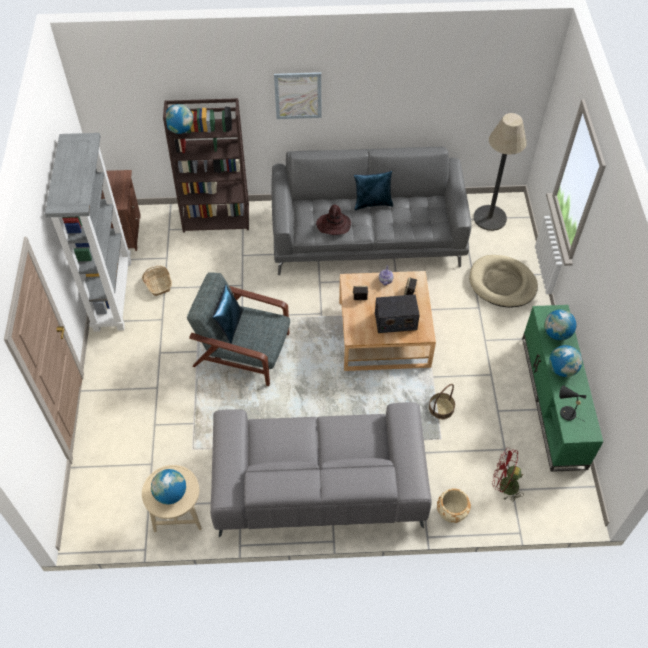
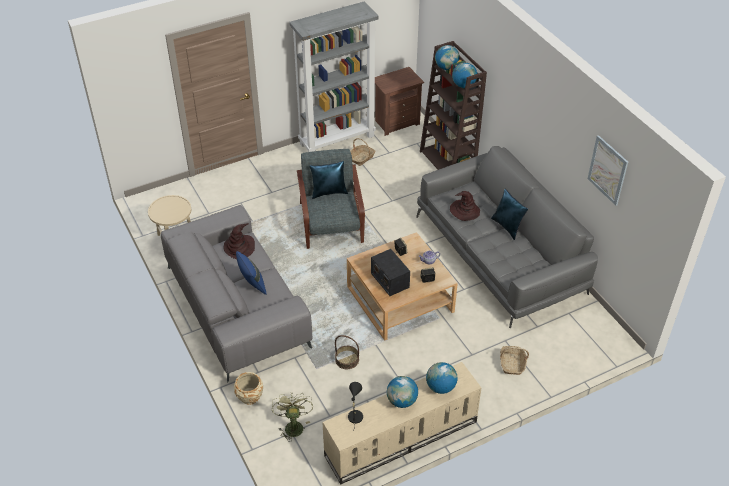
camera: 65 degrees right, 10 degrees down
(170, 493) = (167, 210): globe -> globe (463, 85)
(272, 438) = (239, 247): none -> brown hat
(298, 95) = (519, 101): picture -> picture (608, 170)
(338, 445) = (252, 285): none -> blue pillow
(490, 218) = (586, 332): floor lamp -> none
(502, 283) = (512, 364): beige dog bed -> basket
(504, 485) = (293, 425): red fan -> green fan
(554, 401) = (401, 439): green tv stand -> beige tv stand

